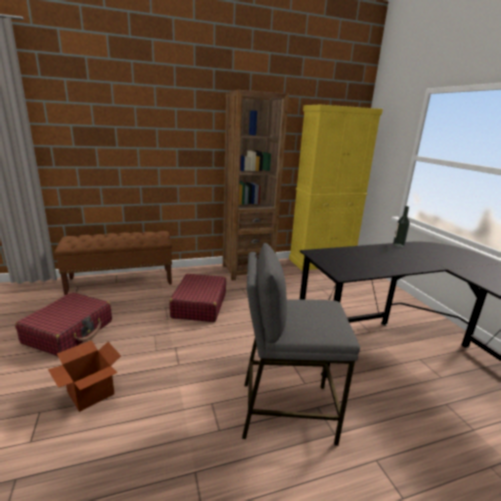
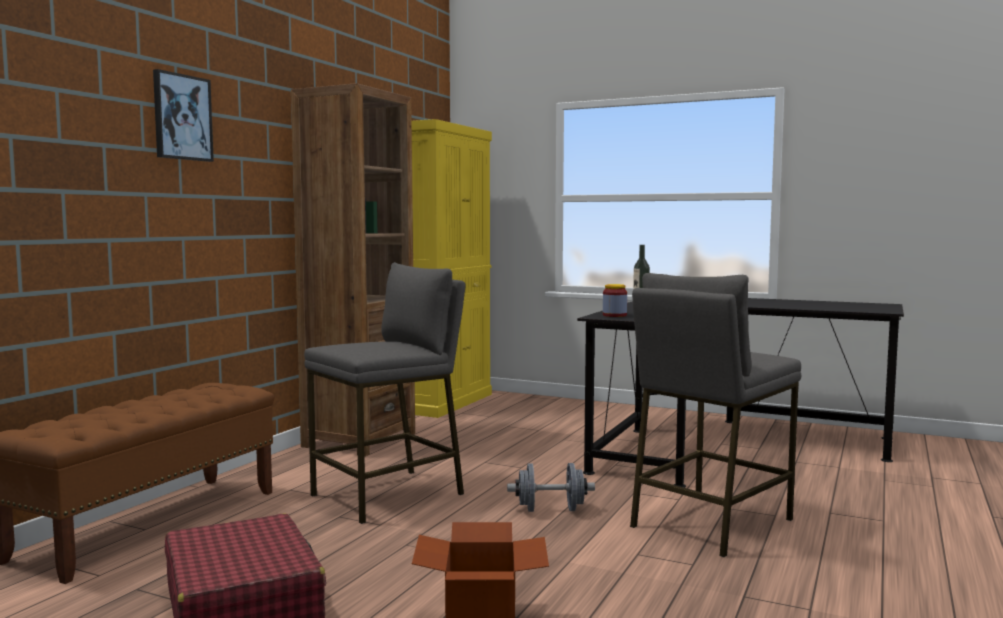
camera: 45 degrees left, 15 degrees down
(156, 111) = (182, 117): none -> picture
(199, 305) = (389, 495): red suitcase -> grey stool
(235, 350) = (550, 509): none -> grey dumbbell
(328, 254) = (614, 315): none -> jar

